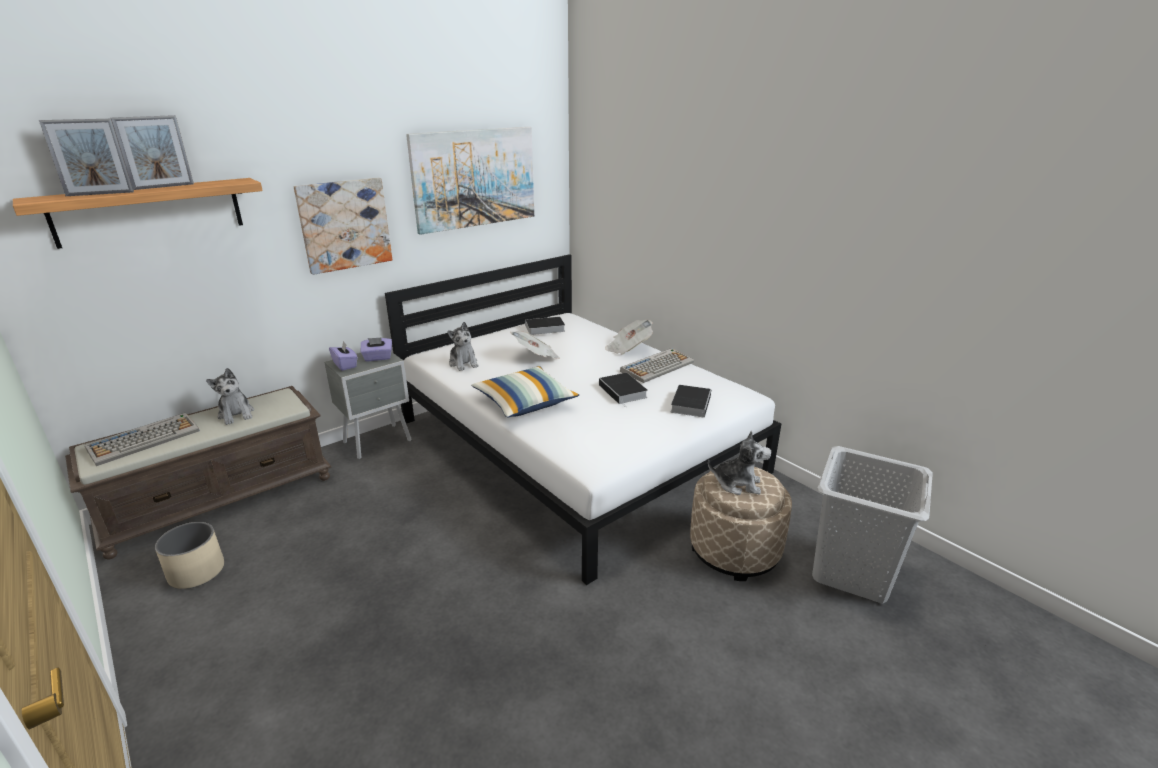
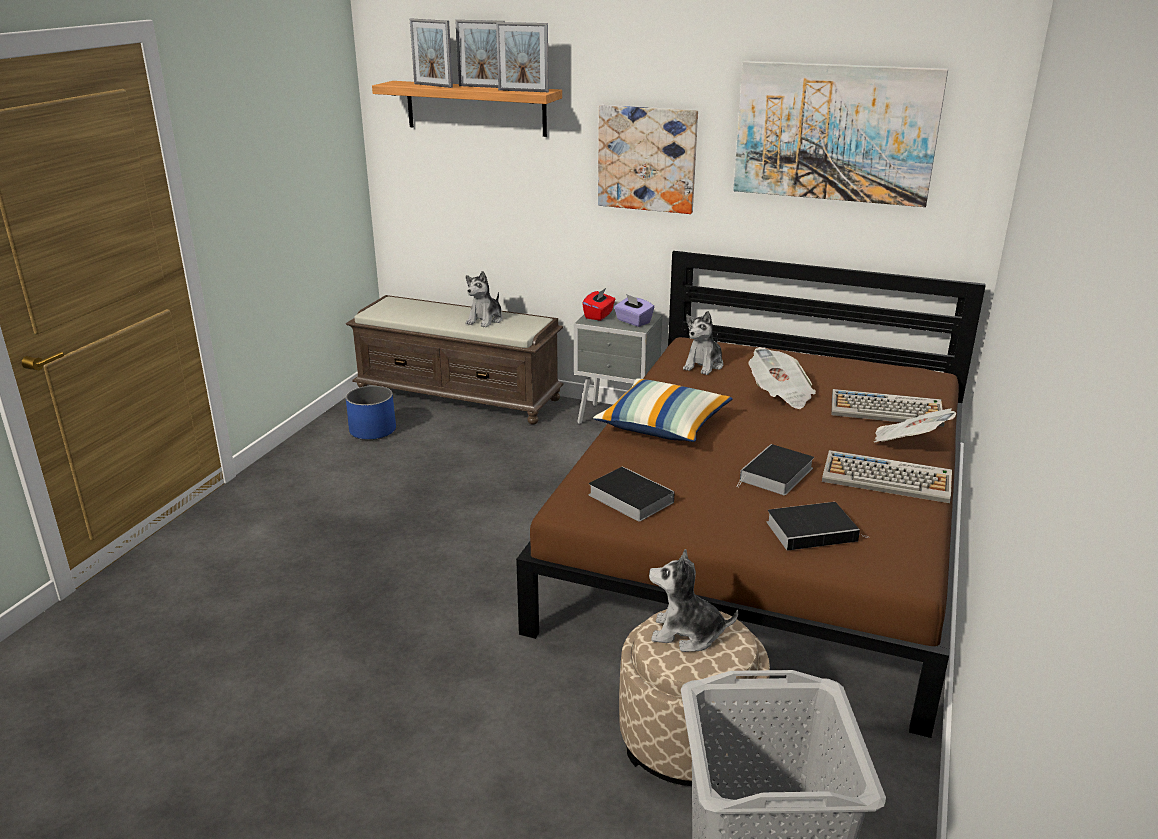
camera: 60 degrees right, 0 degrees up
(145, 439) = (417, 310): keyboard -> keyboard (887, 410)
(196, 572) = (372, 431): beige planter -> blue planter
(225, 183) = (523, 91): none -> picture frame
(345, 365) = (599, 315): purple tissue box -> red tissue box
(543, 328) = (864, 374): book -> book (628, 498)
(576, 445) = (767, 536): white bed -> brown bed
(737, 484) = (686, 634): plush toy -> plush toy turned 120 degrees clockwise

